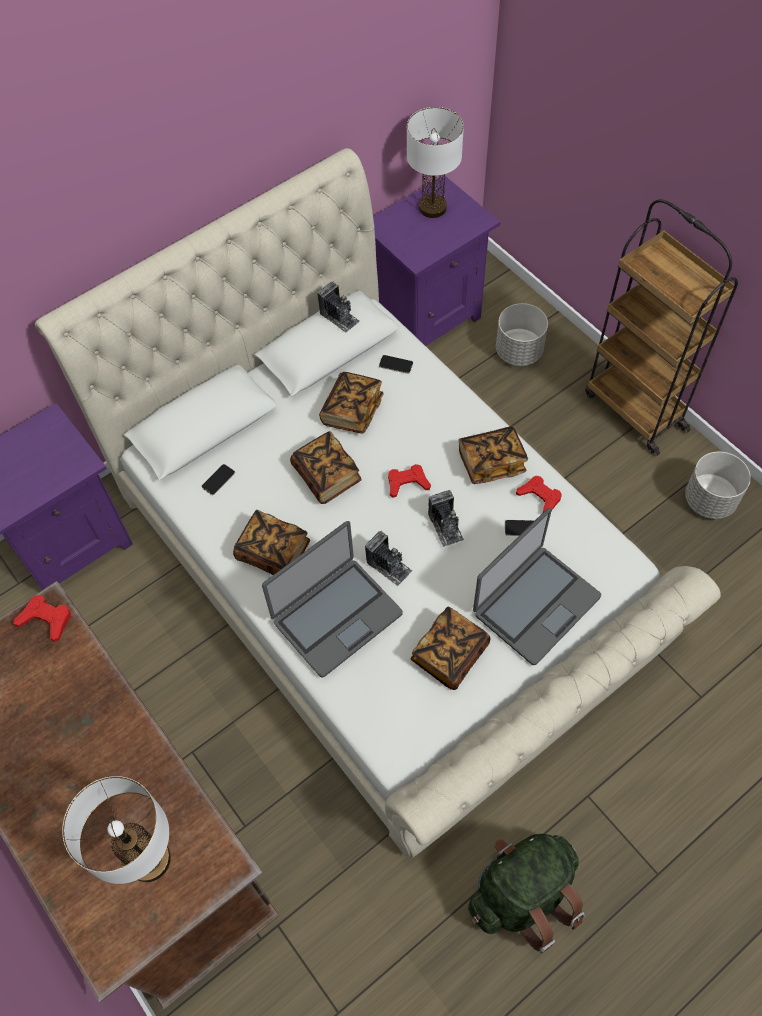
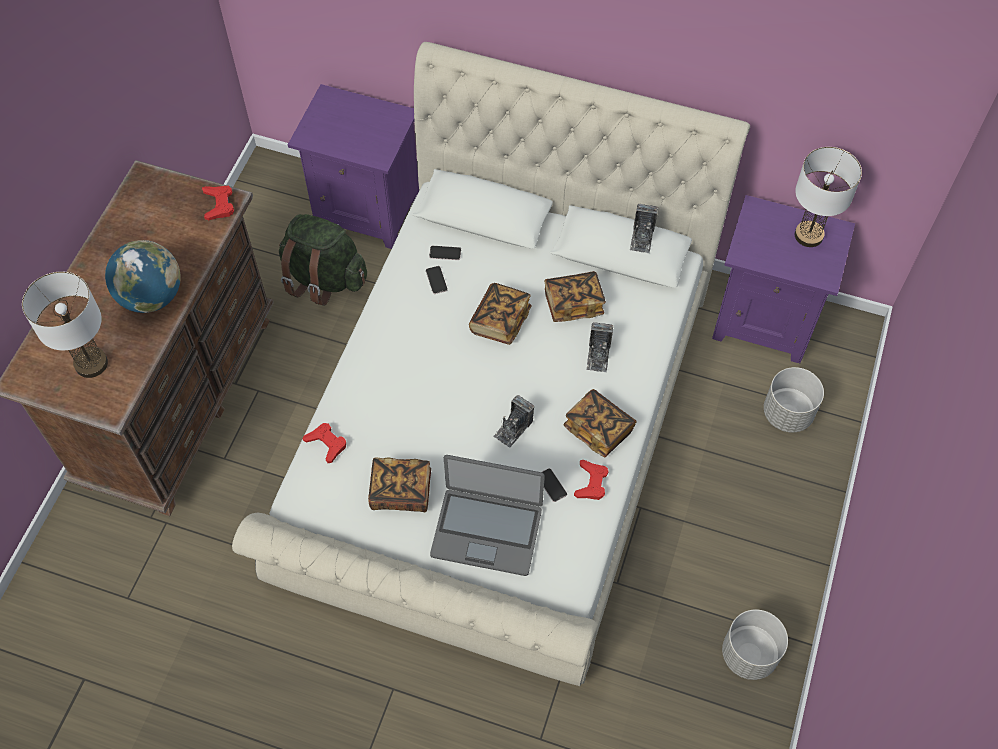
camera: 55 degrees right, 0 degrees up
(109, 749) = (151, 296): none -> globe
(273, 553) = (408, 325): book -> none
(336, 616) = (381, 397): laptop -> none
(388, 566) = (449, 408): camera -> camera (598, 355)
(396, 364) = (642, 308): phone -> phone (436, 280)
(407, 483) = (534, 379): red game controller -> red game controller (326, 444)
(522, 894) = (284, 680): green backpack -> green backpack (324, 278)
(634, 410) = (799, 542): brown cart -> none

